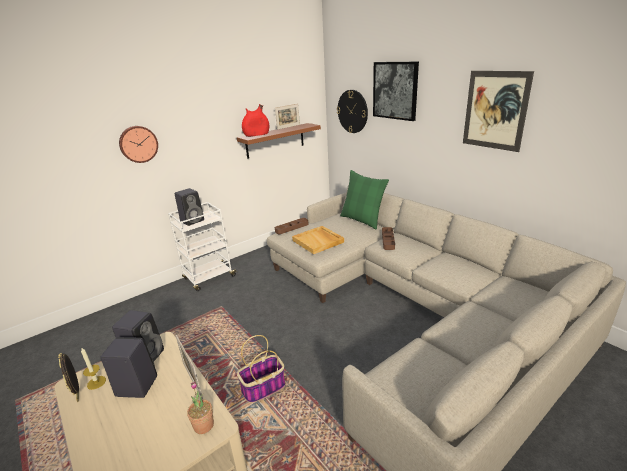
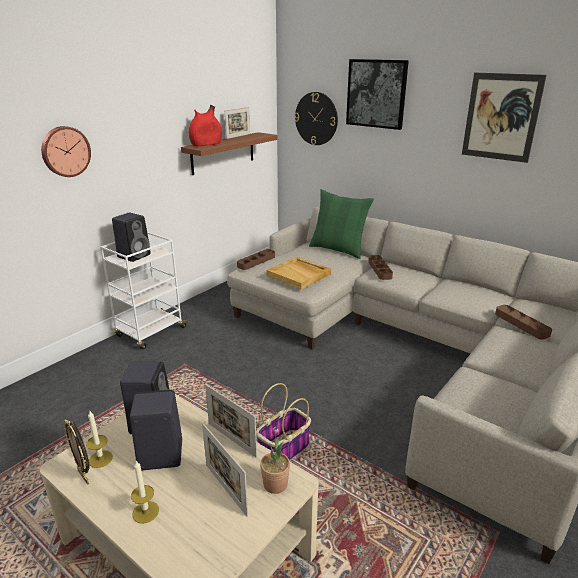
camera: 15 degrees left, 0 degrees up
(102, 432) = (145, 512): none -> candle
(166, 423) = (226, 489): none -> picture frame
(492, 302) = (521, 324): none -> brown tray

